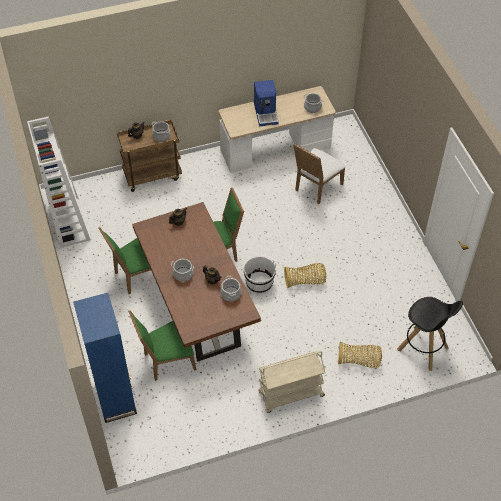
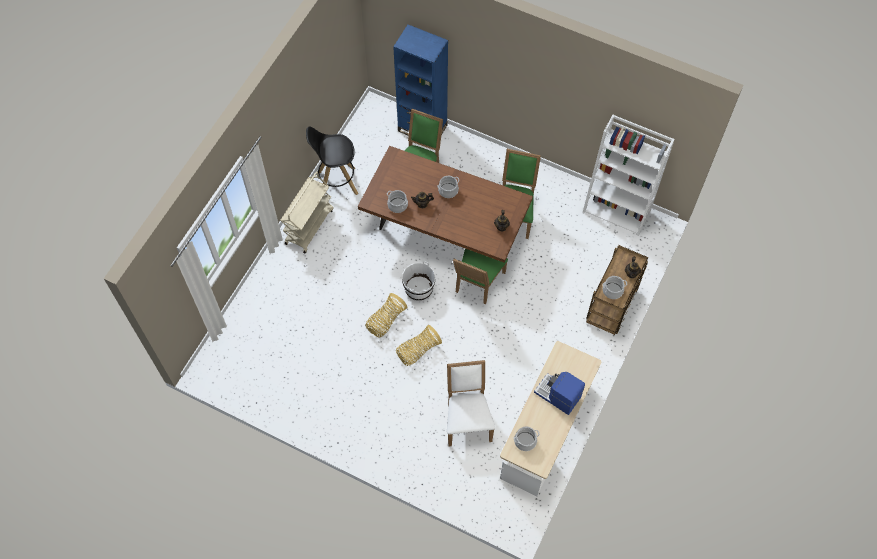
camera: 135 degrees right, 10 degrees up
(359, 361) = (283, 291): basket -> basket (417, 350)
(423, 349) = (242, 342): black stool -> black stool (336, 182)

